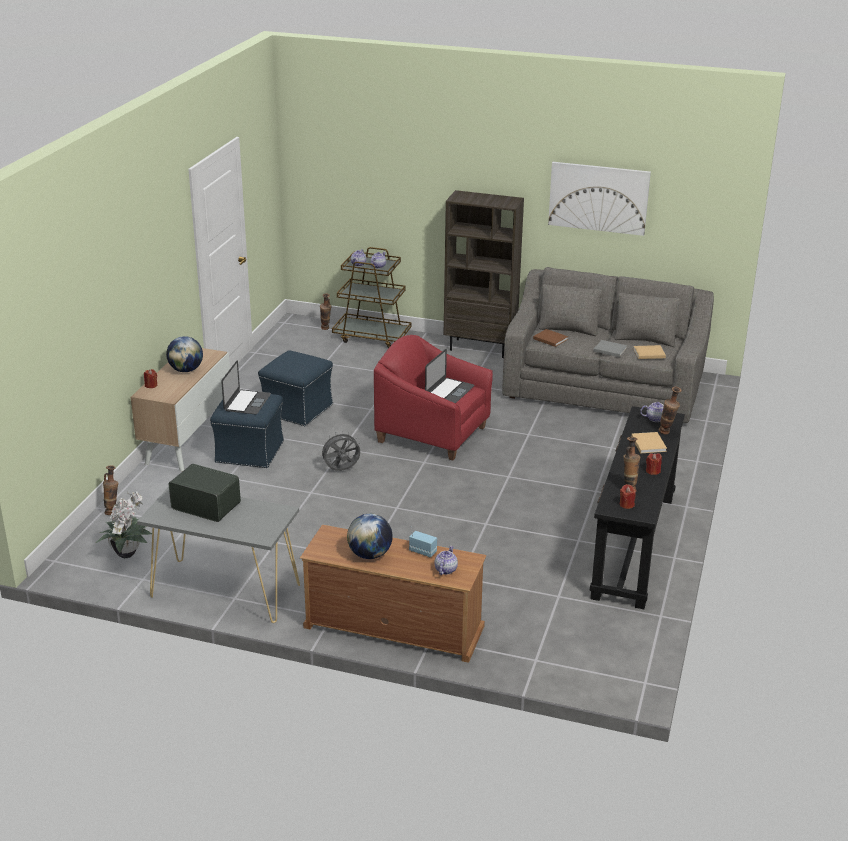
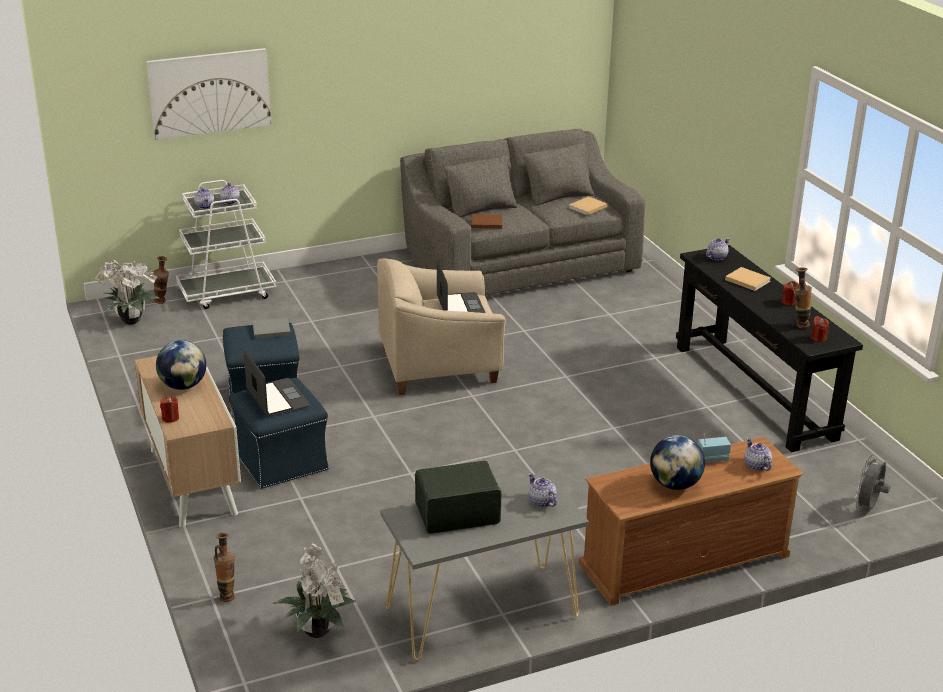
camera: 40 degrees left, 0 degrees up
(263, 522) = (541, 501): none -> teapot
(291, 333) = (129, 321): none -> potted plant
(341, 470) = (406, 438): grey fan -> grey fan (868, 507)
(372, 337) = (227, 293): brown cart -> white cart
(433, 434) = (439, 365): red armchair -> beige armchair
(480, 348) = (356, 266): brown bookcase -> none
(598, 198) = (464, 57): picture -> picture (209, 93)
(609, 349) = (550, 215): grey book -> grey book (270, 330)
(667, 433) = (745, 266): vase -> none

